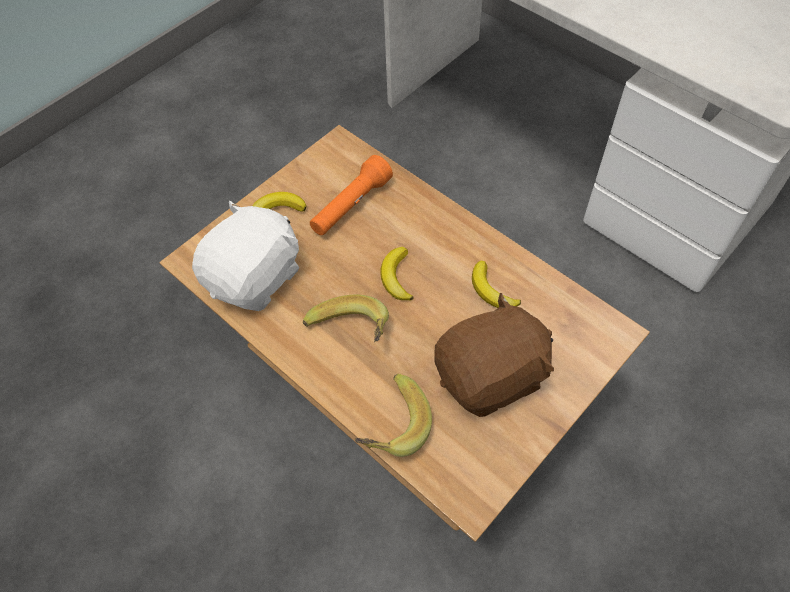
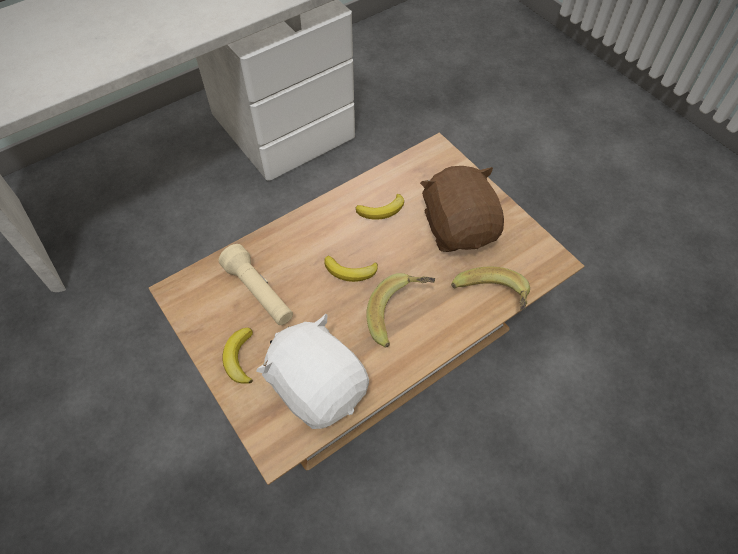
camera: 80 degrees left, 0 degrees up
(351, 206) = (259, 293): orange flashlight -> beige flashlight

